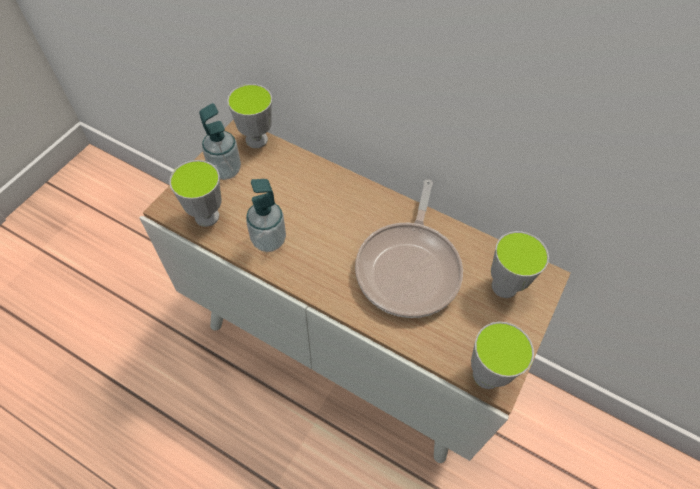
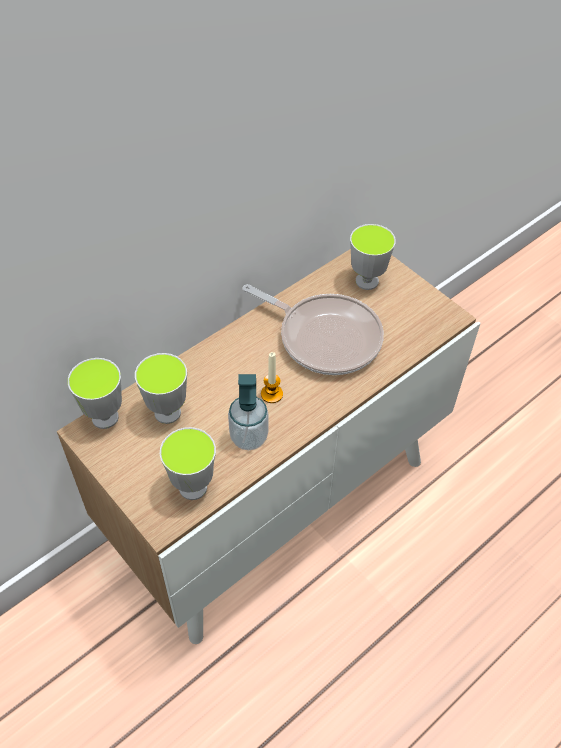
camera: 70 degrees left, 5 degrees down
(225, 170) = (135, 456): soap dispenser -> none
(322, 243) = (271, 394): none -> candle
(486, 375) = (442, 321): cup -> cup (167, 412)

